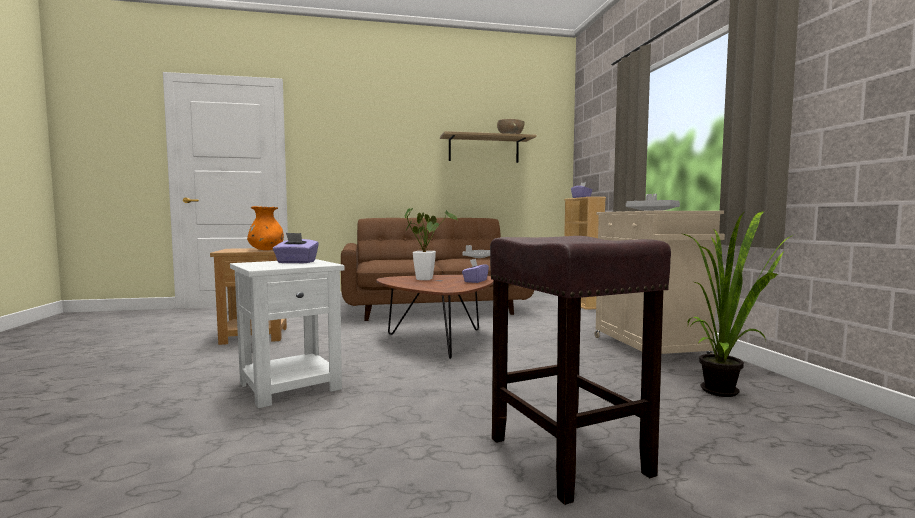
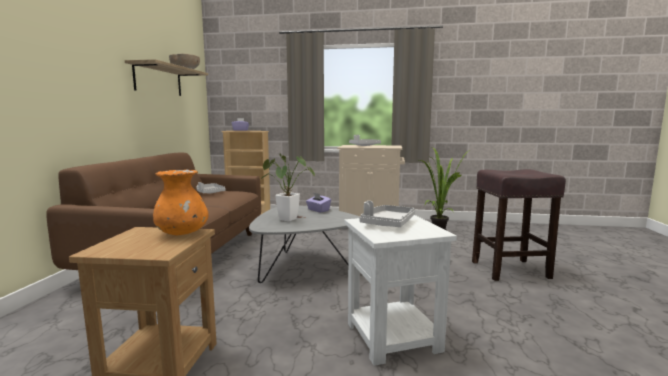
camera: 70 degrees left, 5 degrees up
(296, 262) = (387, 223): purple tissue box -> grey tray
(439, 340) = (303, 267): brown coffee table -> grey coffee table

